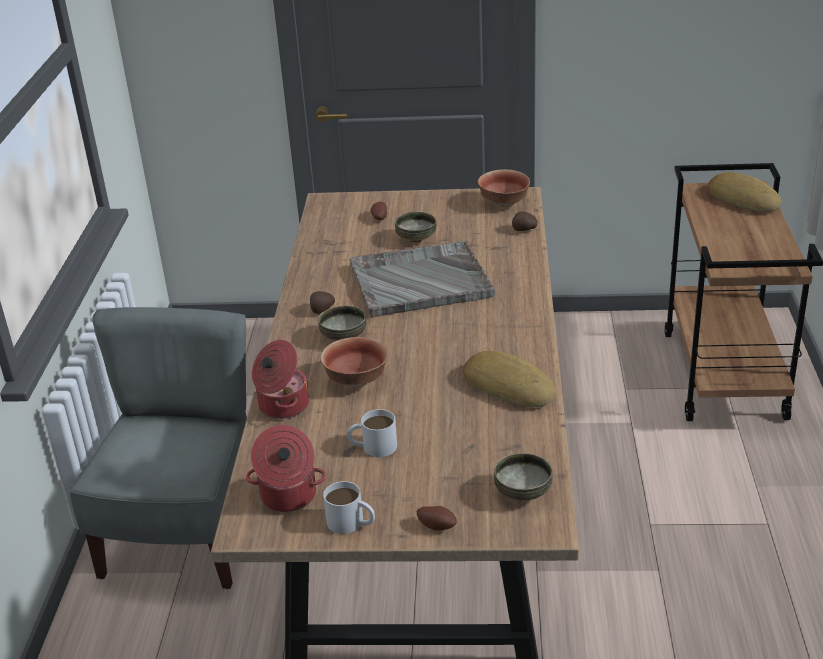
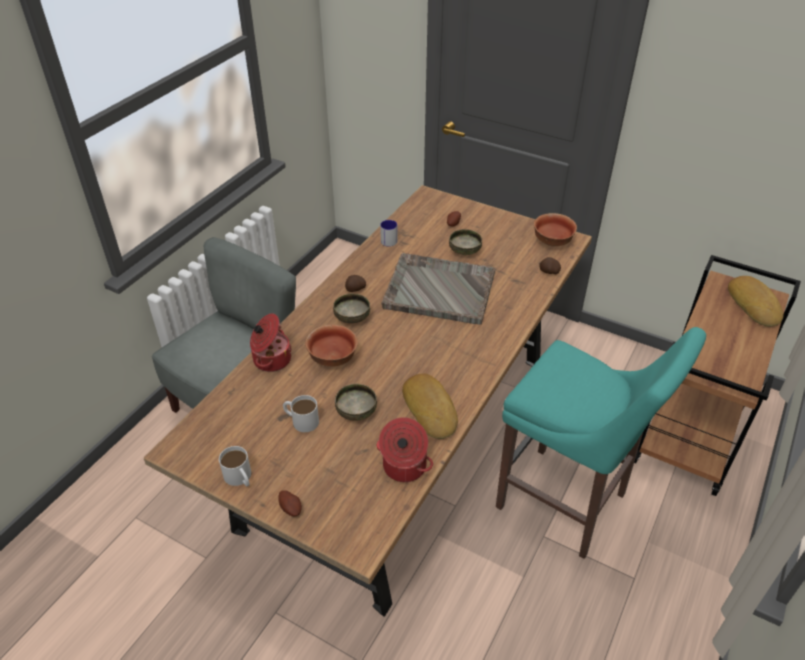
camera: 25 degrees right, 10 degrees up
(288, 496) = (219, 436): cooking pot -> cooking pot (403, 467)
(316, 254) = (387, 239): none -> mug
(522, 493) = (368, 509): bowl -> bowl (356, 412)
(651, 486) = (566, 504): none -> turquoise stool

